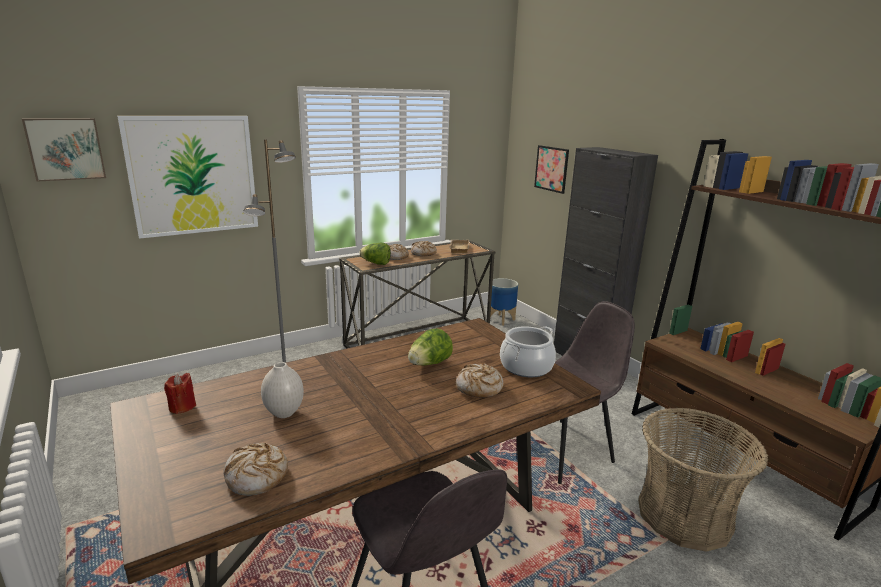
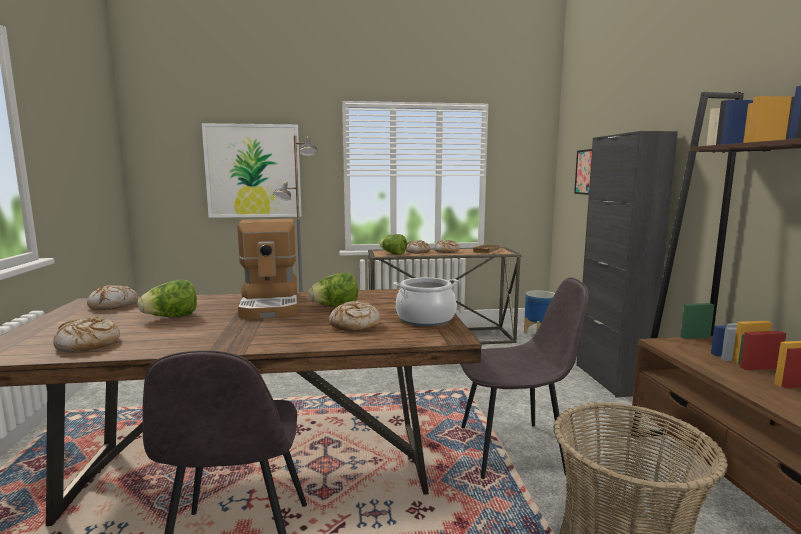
camera: 25 degrees right, 10 degrees down
(66, 149) = (166, 147): picture -> none
(182, 407) = (114, 305): red candle -> bread
(285, 413) = (171, 317): white vase -> lettuce
(363, 371) = (271, 304): none -> coffee machine

